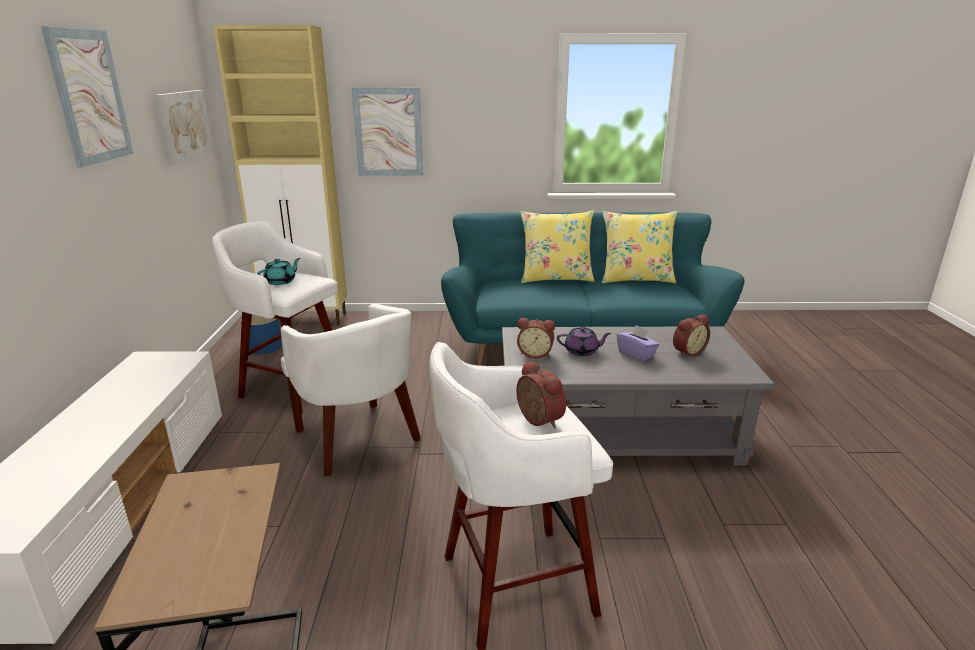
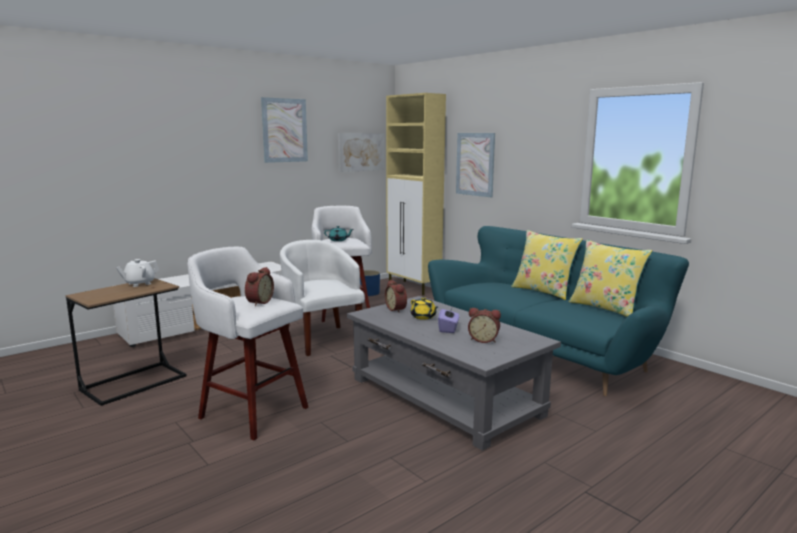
camera: 50 degrees right, 10 degrees down
(185, 500) = (139, 283): none -> white teapot
(357, 439) = (321, 339): white armchair -> white armchair turned 135 degrees clockwise
(582, 351) = (423, 317): purple teapot -> yellow teapot

